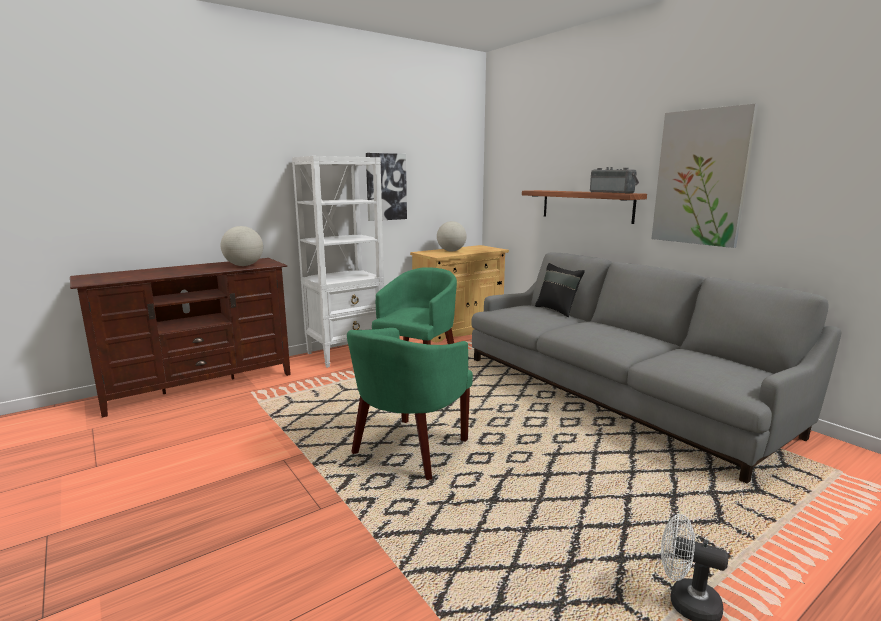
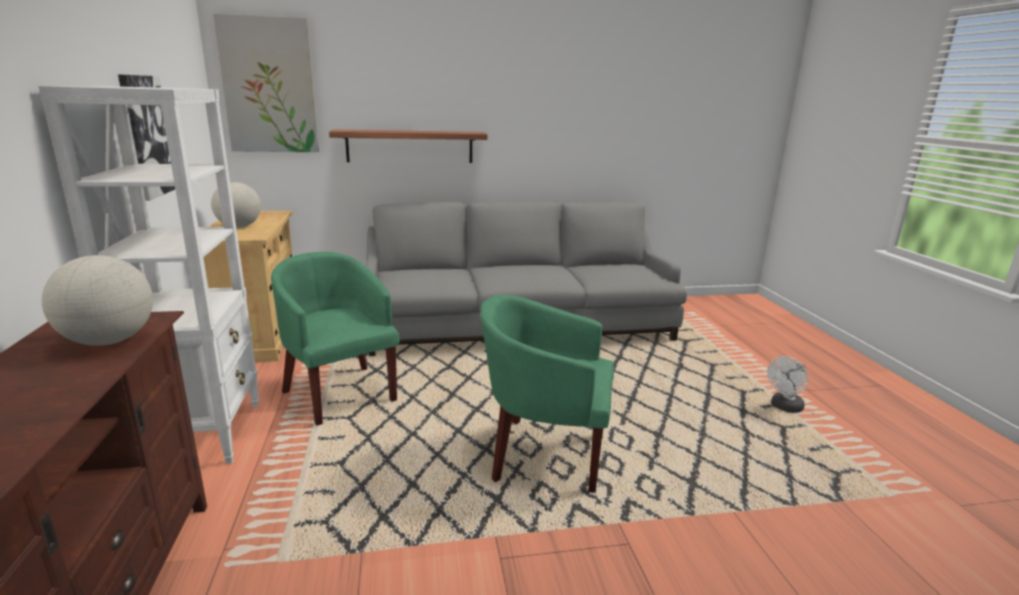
camera: 65 degrees left, 5 degrees up
(409, 450) = (543, 454): green armchair -> green armchair turned 135 degrees clockwise
(557, 310) = (432, 267): black pillow -> none
(613, 192) = (453, 132): radio -> none
(700, 178) = (534, 117): picture -> picture (269, 86)

